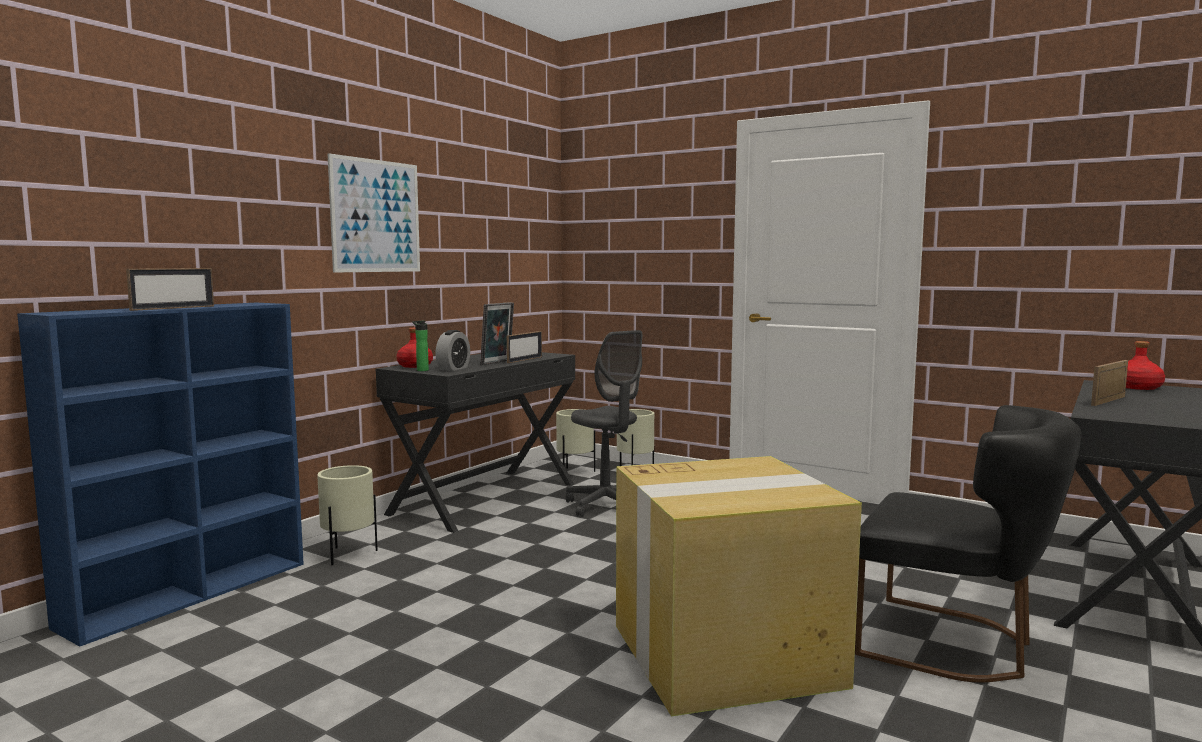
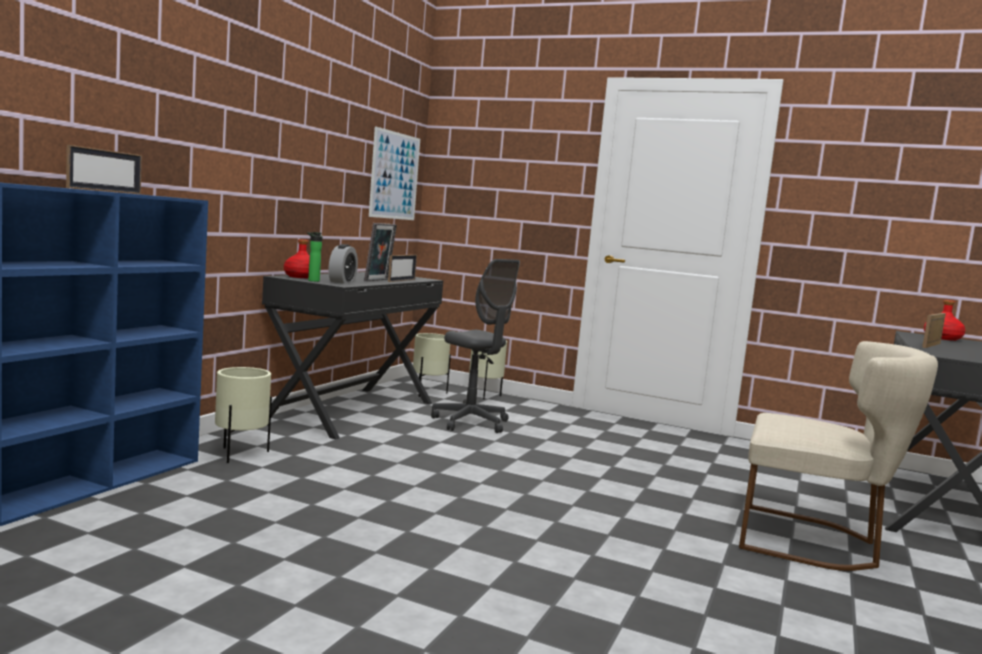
camera: 10 degrees left, 0 degrees up
(376, 216) = (275, 126): picture -> picture (394, 176)
(727, 654) = (633, 546): cardboard box -> none
(954, 644) = (815, 542): black chair -> beige chair

